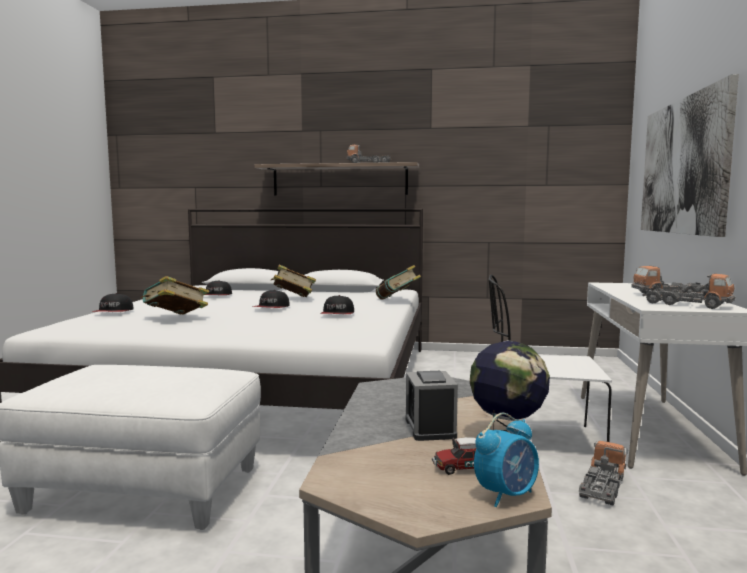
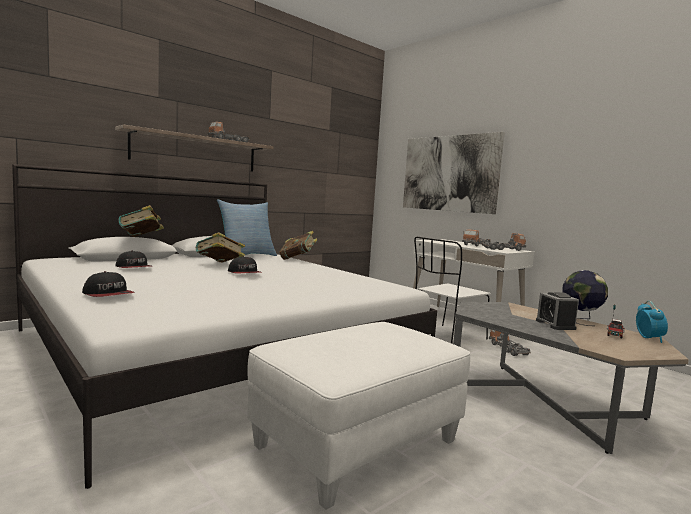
camera: 50 degrees left, 0 degrees up
(175, 318) = (217, 291): book -> book (141, 238)
(338, 314) = (311, 273): cap -> none
(360, 293) = (246, 256): none -> pillow
(430, 428) = (555, 324): alarm clock -> alarm clock turned 45 degrees clockwise

